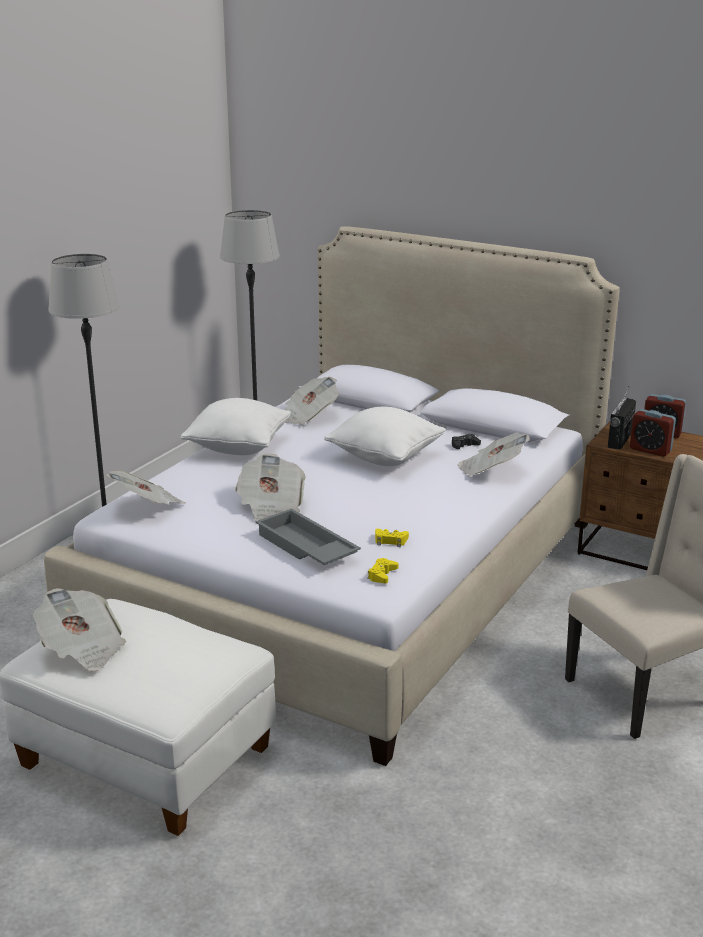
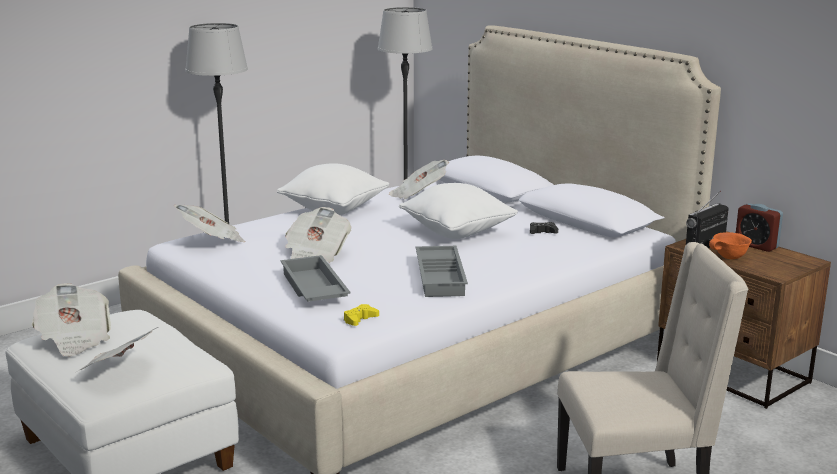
camera: 20 degrees right, 5 degrees down
(390, 541) = (395, 295): yellow game controller -> none
(416, 513) = (442, 277): none -> grey tray
(491, 471) = (547, 255): newspaper -> newspaper (118, 370)
(650, 450) = (729, 258): alarm clock -> orange bowl

